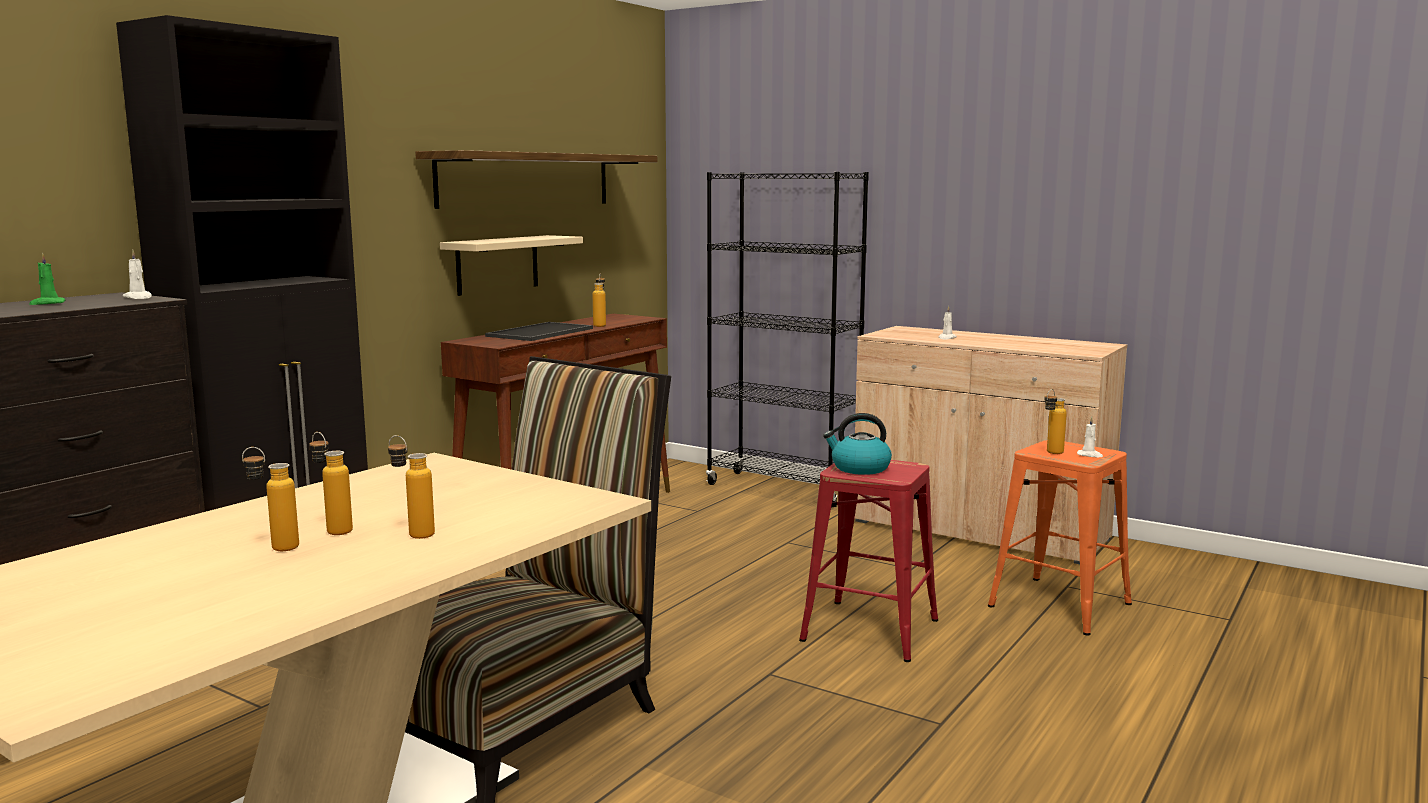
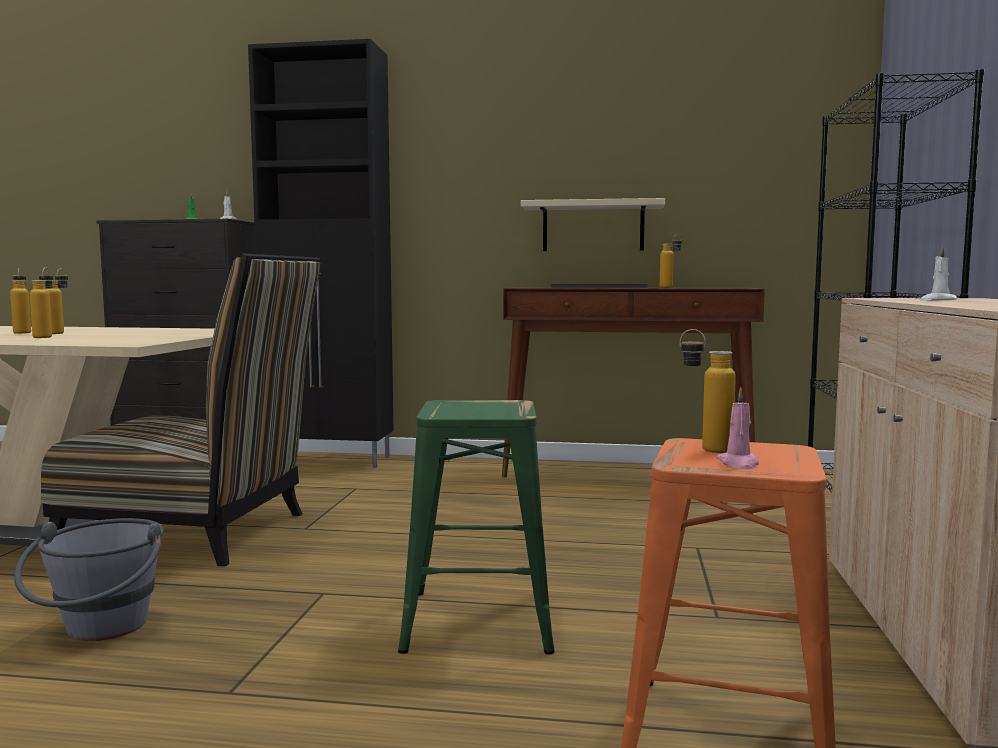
camera: 65 degrees right, 5 degrees down
(526, 180) = (636, 149): shelf -> none
(787, 774) = (100, 632): none -> grey bucket
(859, 468) = (471, 405): kettle -> none
(869, 630) = (476, 620): red stool -> green stool
(1090, 455) = (738, 464): white candle -> pink candle

